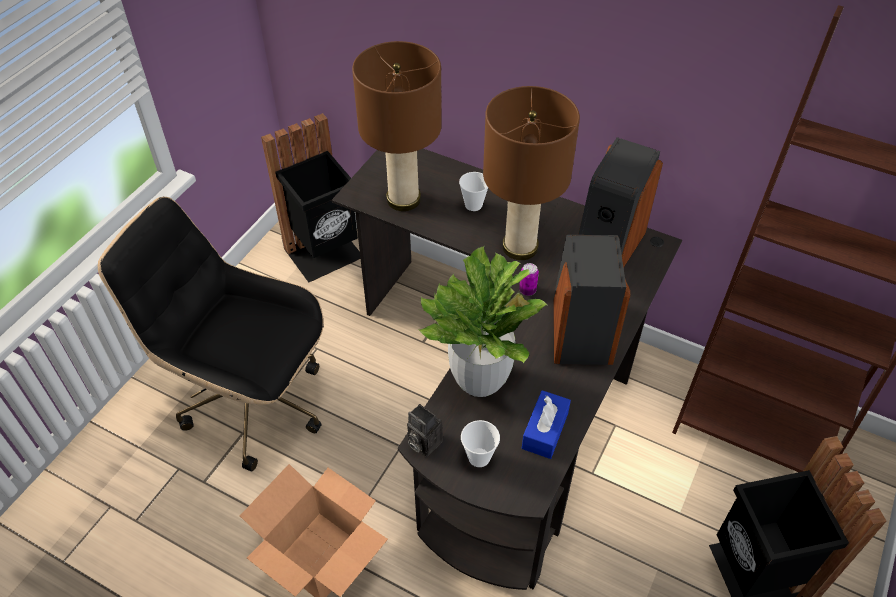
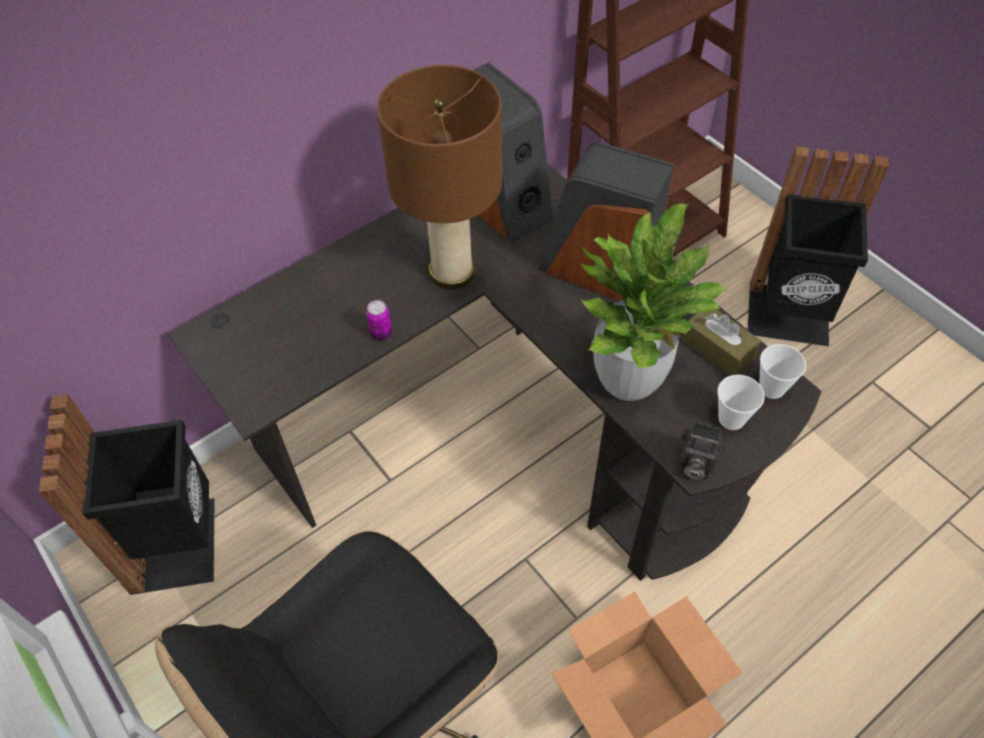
camera: 65 degrees left, 5 degrees up
(403, 199) = (299, 357): brown table lamp -> none
(422, 442) = (692, 465): camera -> camera turned 45 degrees clockwise
(473, 205) = (357, 290): cup -> cup (772, 388)
(527, 290) = (520, 290): can -> can (381, 333)
(545, 430) = (717, 348): blue tissue box -> brown tissue box

